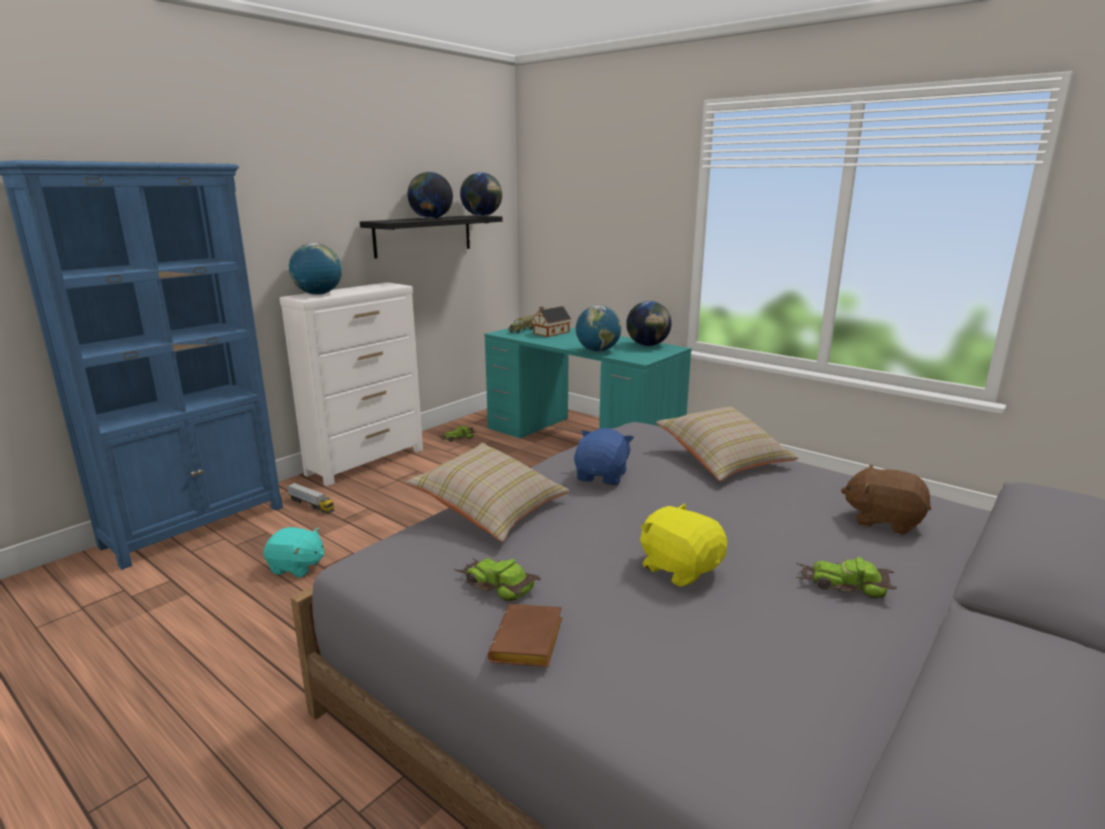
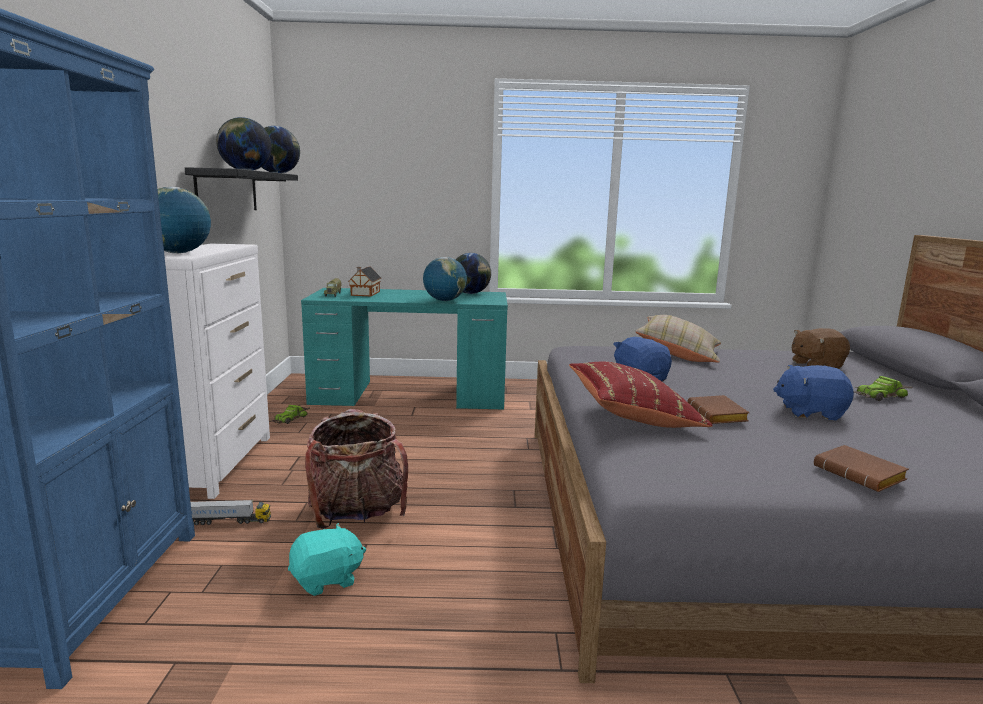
camera: 40 degrees left, 5 degrees down
(381, 529) = (357, 515): none -> backpack
(491, 510) = (632, 416): beige pillow -> red pillow
(496, 584) = (760, 454): toy car -> none
(570, 537) = (719, 415): none -> brown book
(680, 568) = (810, 412): yellow plush toy -> blue plush toy

